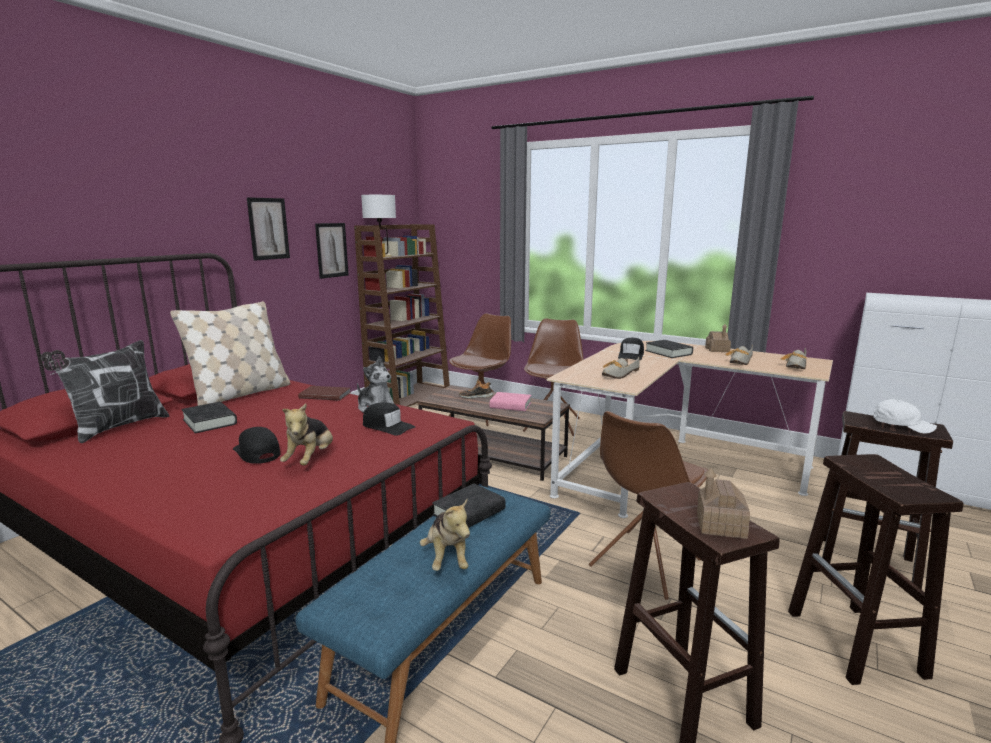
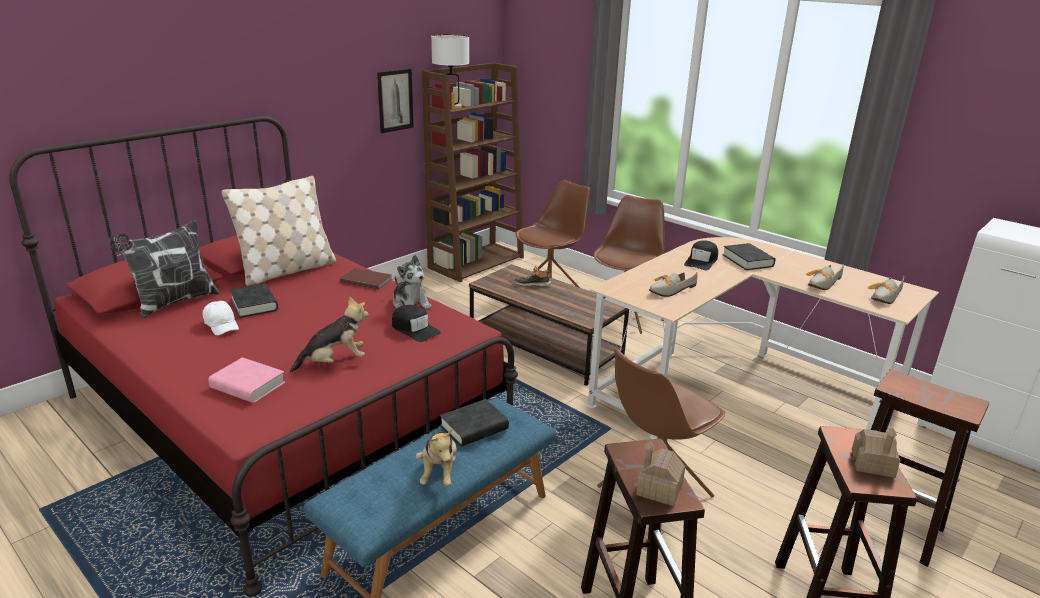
camera: 10 degrees right, 10 degrees up
(257, 453) = (290, 348): black cap -> none
(268, 229) = (325, 83): picture -> none
(310, 460) = (335, 362): plush toy -> plush toy turned 135 degrees counterclockwise
(510, 405) = (564, 300): pink book -> pink book (248, 385)
(717, 350) = (809, 261): toy house -> toy house (872, 463)
(901, 425) = (938, 397): white cap -> white cap (222, 325)

